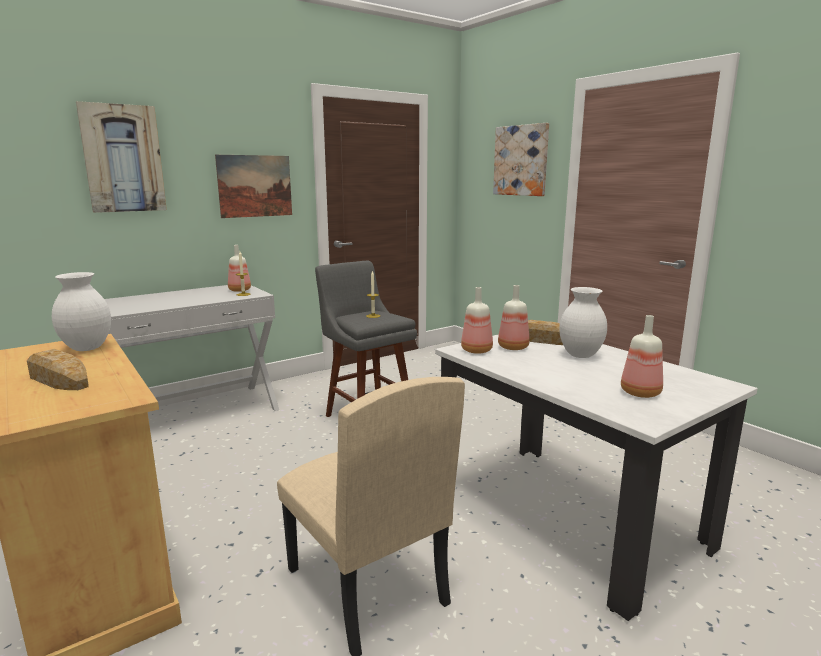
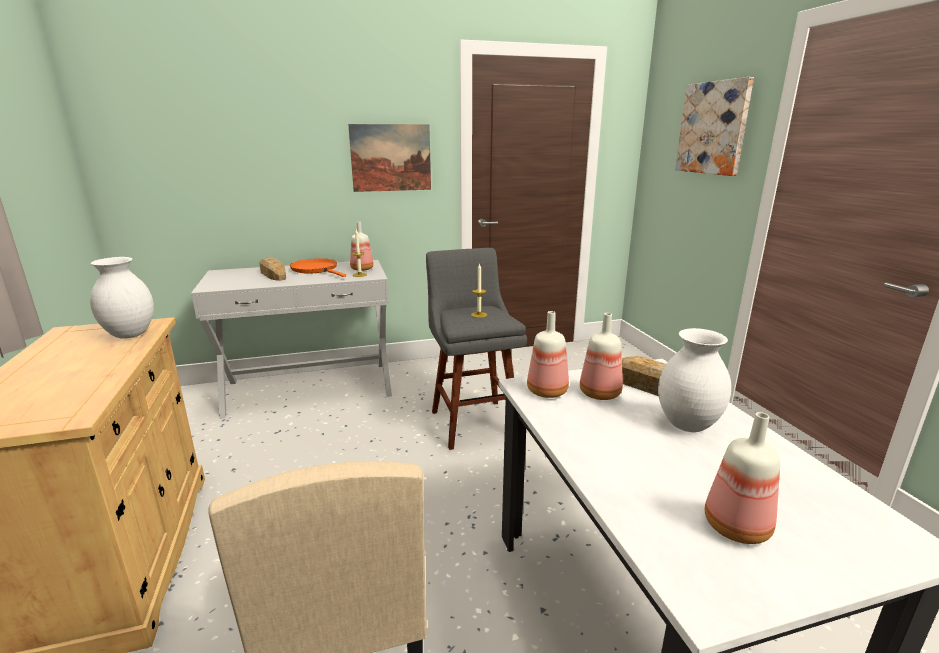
camera: 20 degrees right, 5 degrees up
(58, 379) = (56, 374): bread -> bread (273, 274)
(123, 159) = (255, 130): picture -> none
(193, 294) = (316, 269): none -> orange frying pan

